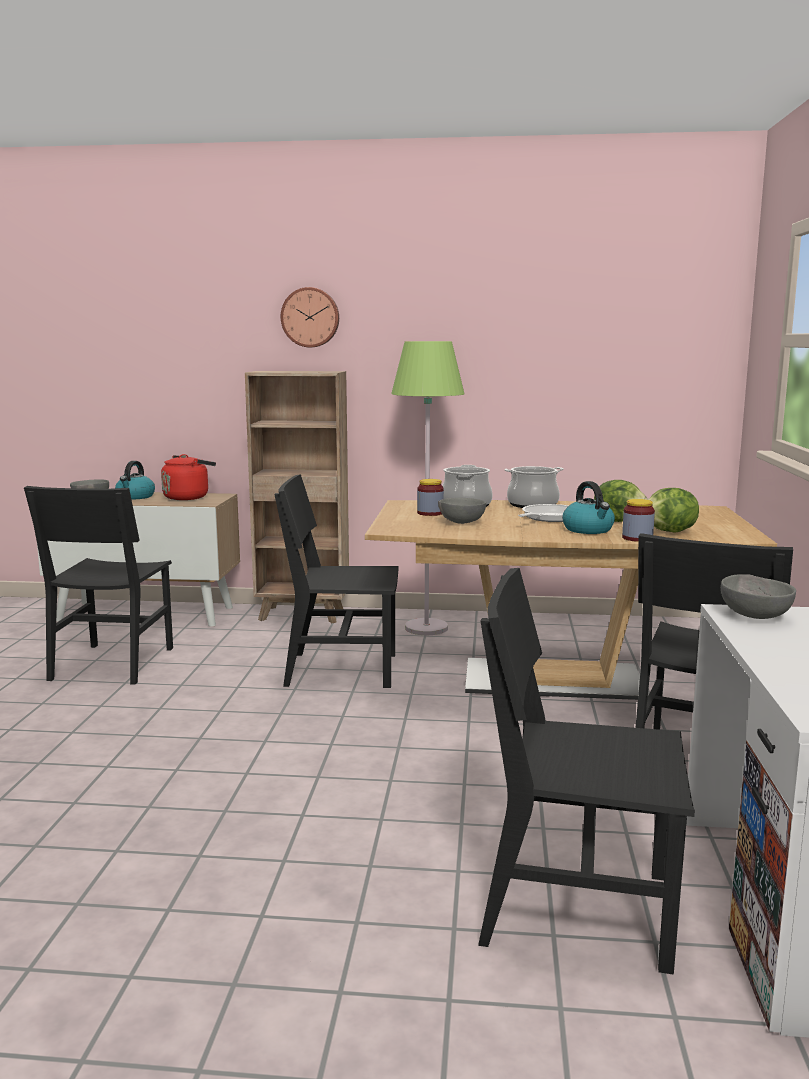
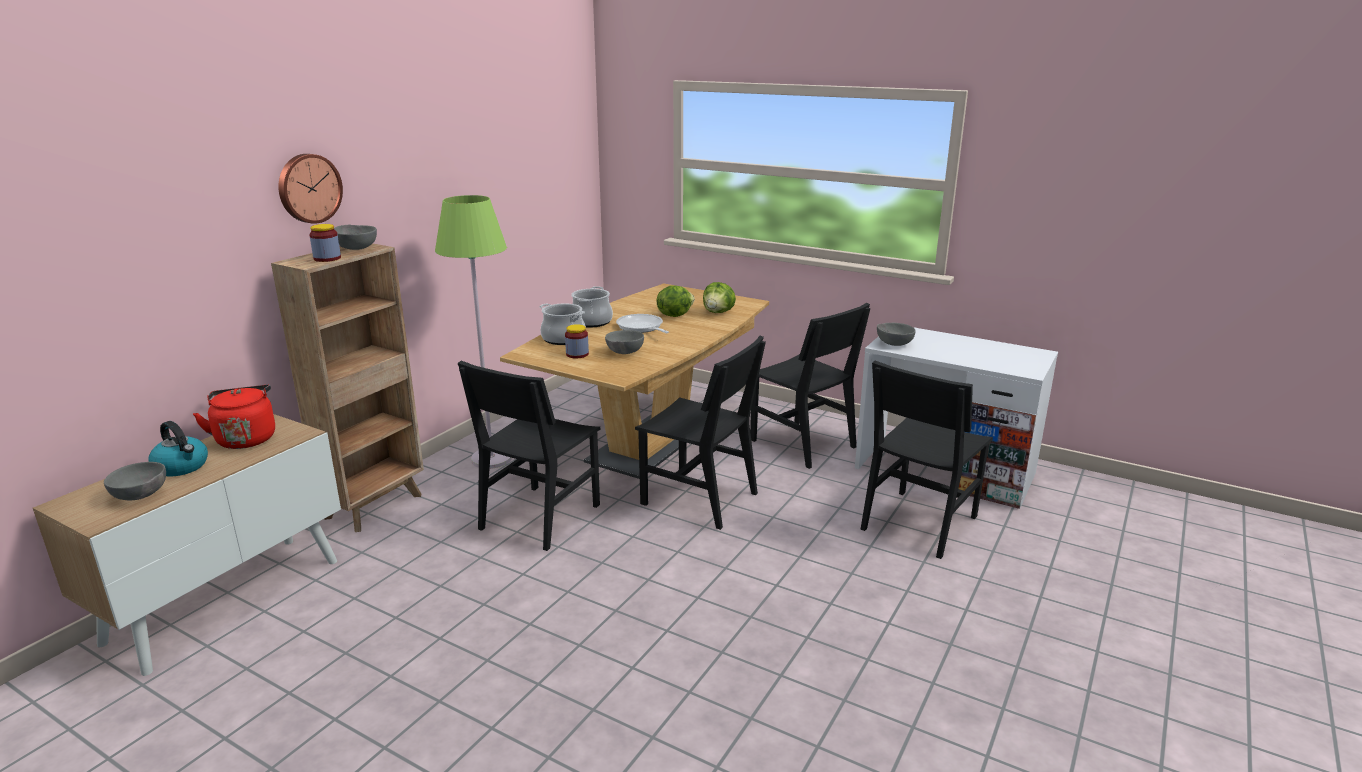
camera: 65 degrees left, 10 degrees up
(112, 663) = (372, 641): black chair -> black chair (699, 499)
(319, 371) = (357, 248): none -> grey bowl
(588, 530) = (690, 327): kettle -> none
(637, 538) = (726, 323): jar -> jar (327, 258)

